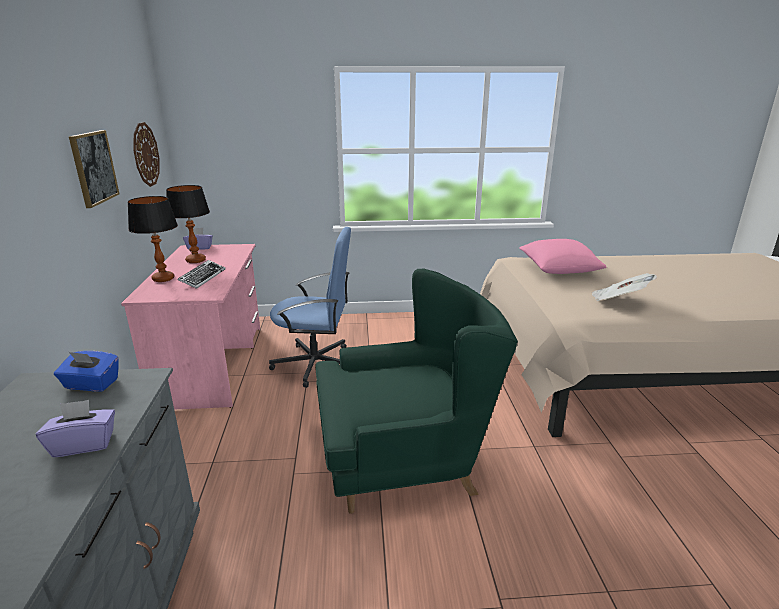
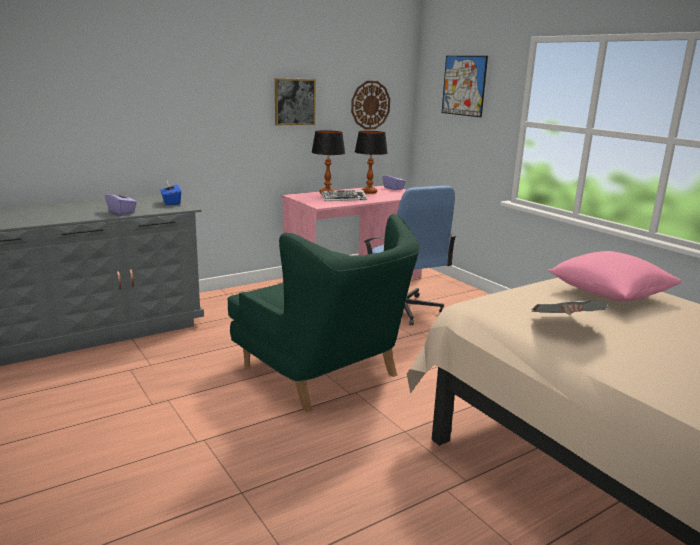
camera: 60 degrees right, 5 degrees down
(250, 118) = (464, 85): none -> picture

